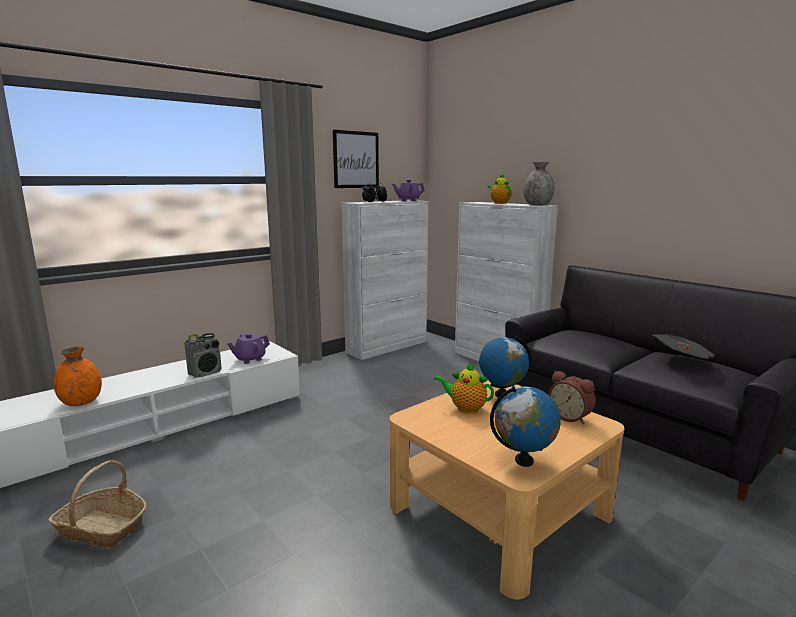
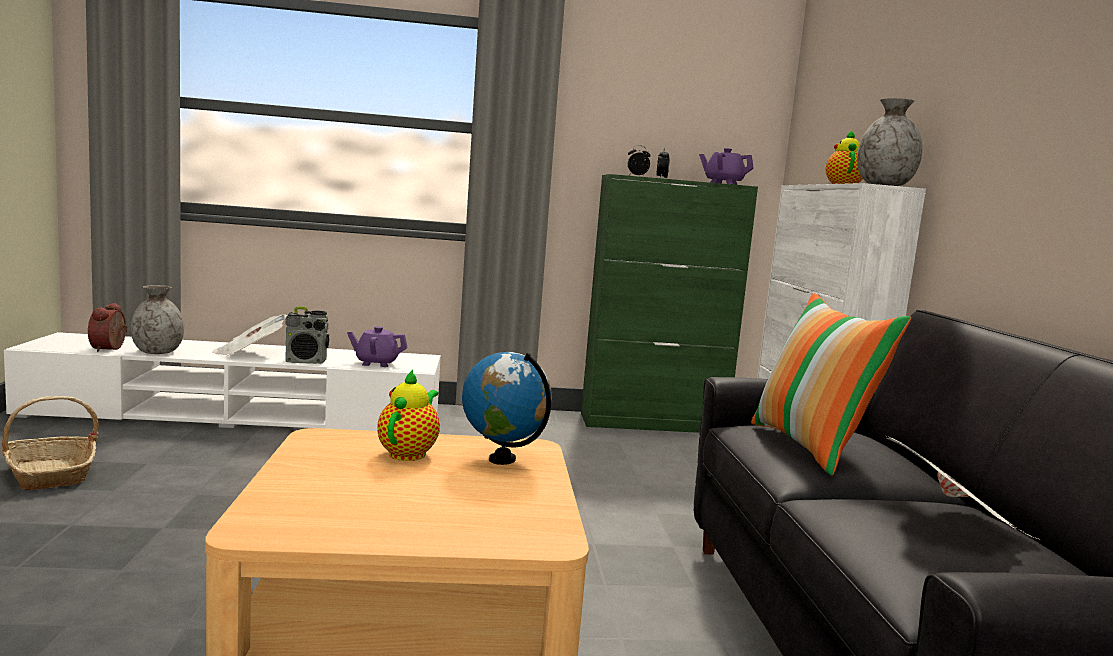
camera: 35 degrees right, 5 degrees down
(81, 402) = (157, 352): orange vase -> grey vase
(152, 379) = (249, 353): none -> newspaper
(356, 160) = (643, 112): picture -> none
(387, 347) = (654, 424): white cabinet -> green cabinet
(465, 408) = (409, 453): teapot -> teapot turned 45 degrees clockwise
(524, 461) = (305, 521): globe -> none
(570, 417) = (525, 514): alarm clock -> alarm clock (110, 349)
(583, 343) = (811, 447): none -> pillow

